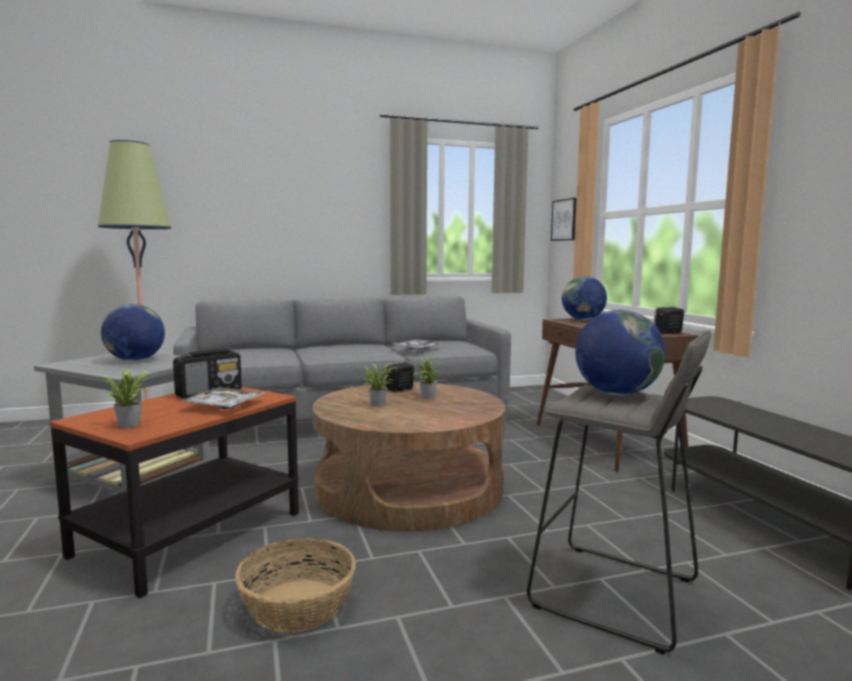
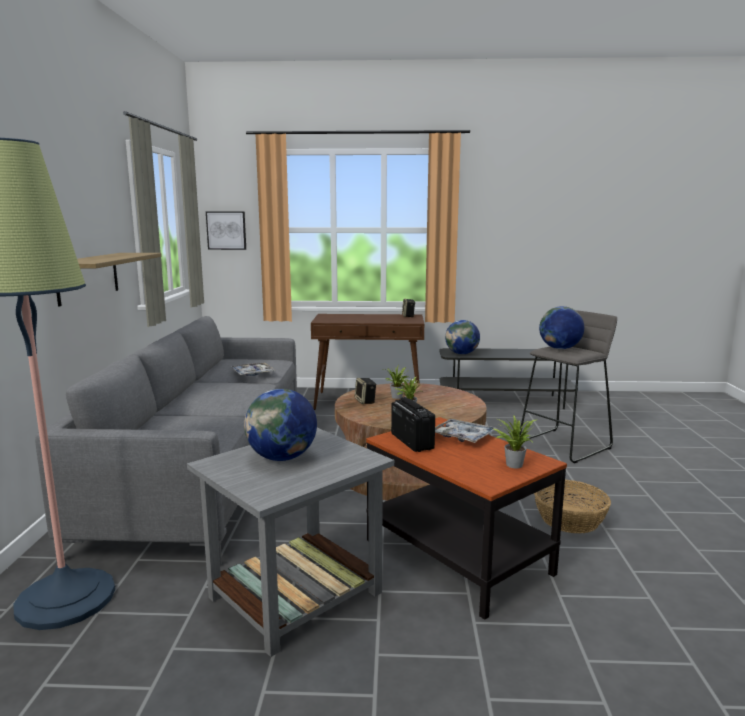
camera: 70 degrees left, 5 degrees up
(319, 244) = (88, 277): none -> shelf
(583, 319) = (327, 317): globe -> globe (462, 353)

